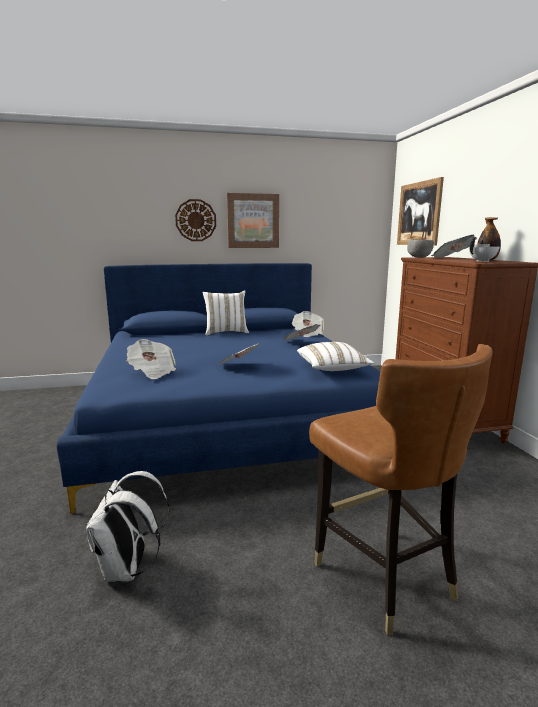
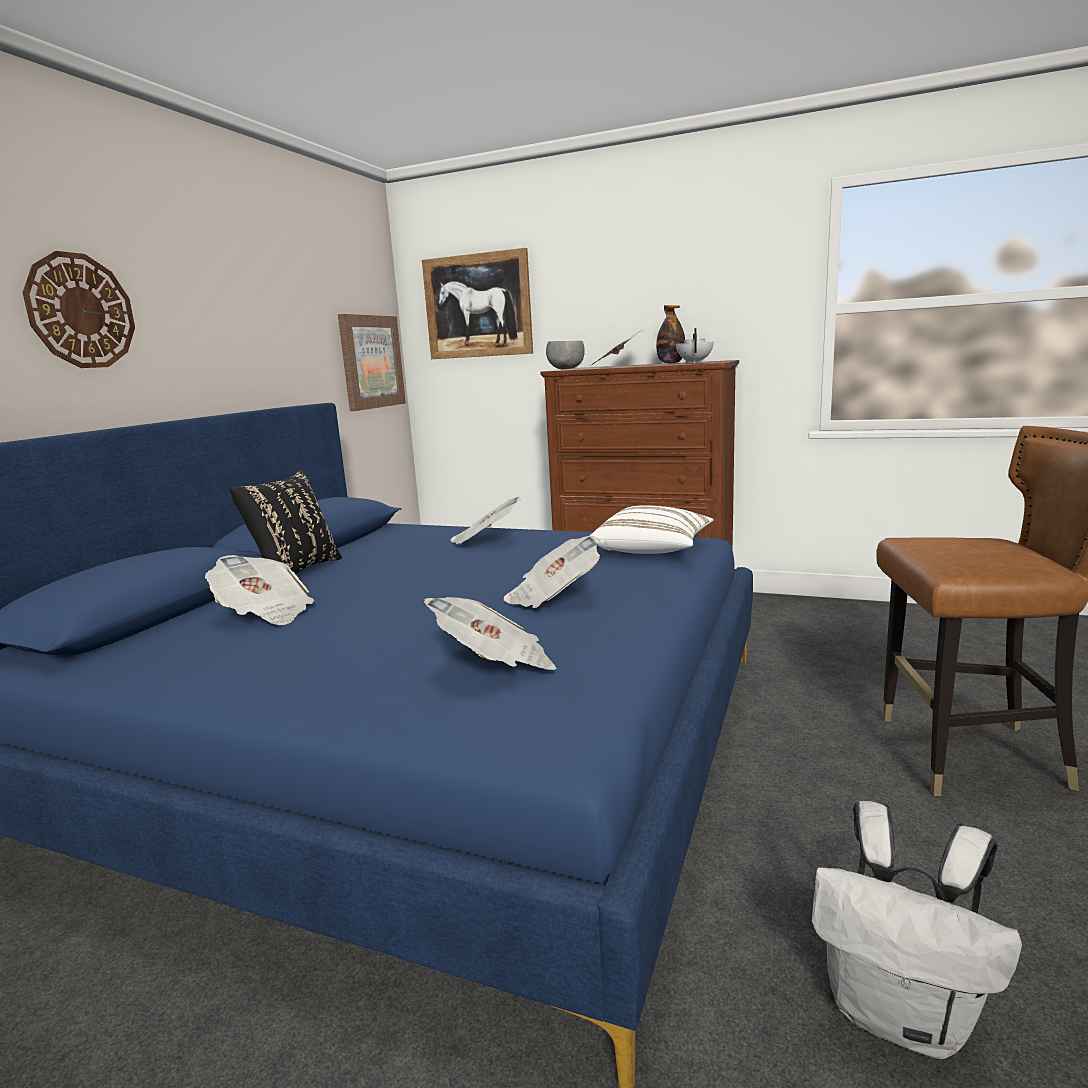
camera: 55 degrees left, 0 degrees up
(226, 332) = (295, 572): white pillow -> black pillow
(253, 221) = (207, 316): picture -> picture (371, 362)
(307, 333) = (432, 529): newspaper -> newspaper (265, 613)

